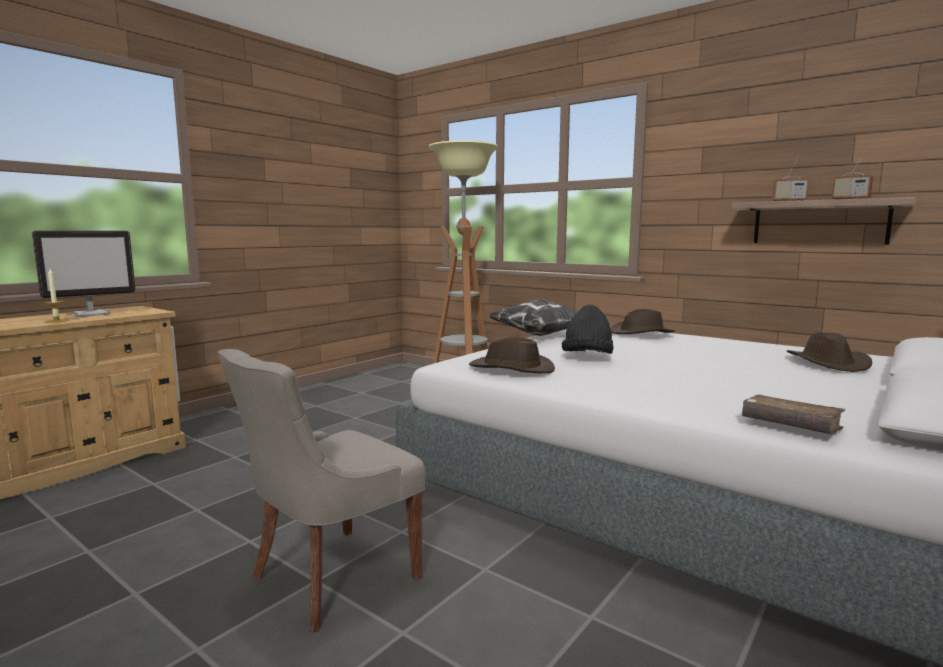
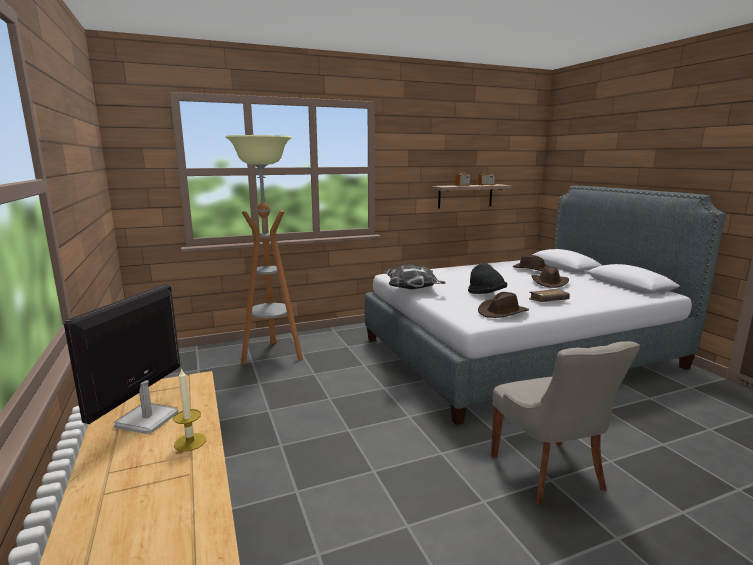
camera: 60 degrees left, 5 degrees up
(91, 314) = (146, 420): monitor -> monitor turned 150 degrees counterclockwise
(641, 333) = (440, 272): brown hat -> brown hat (549, 283)
(790, 426) = (625, 298): brown book -> brown book (548, 300)

